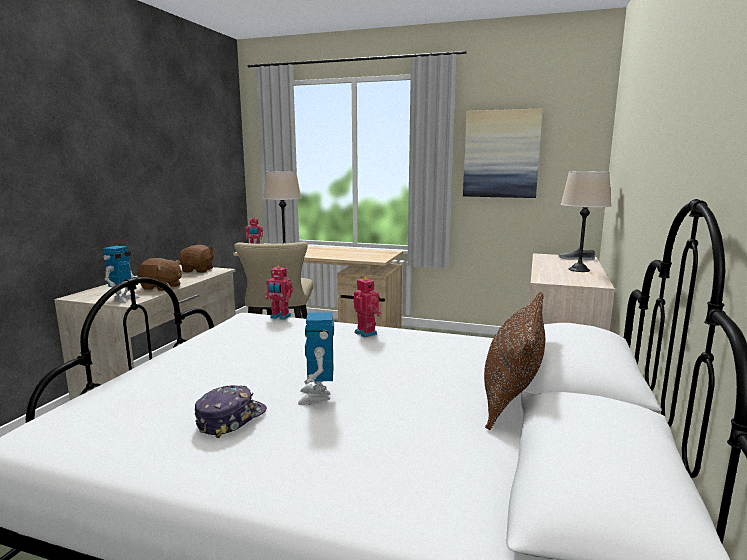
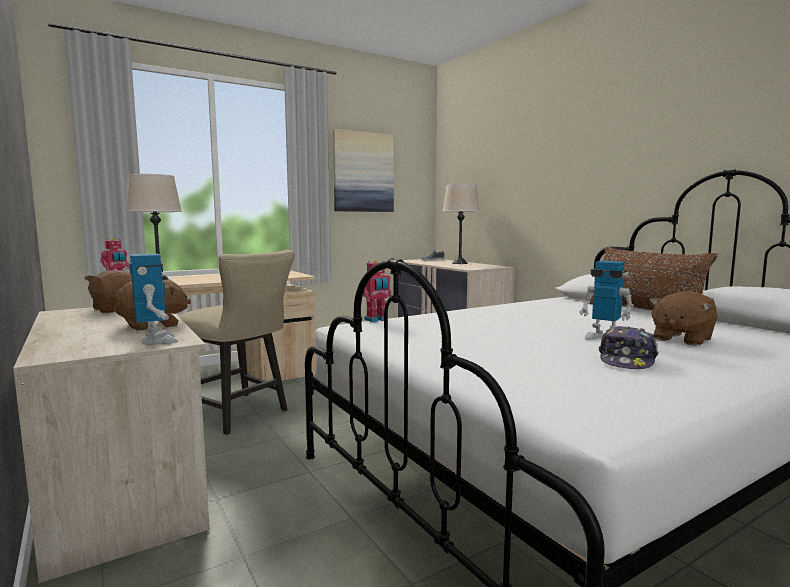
camera: 50 degrees left, 5 degrees down
(231, 419) = (627, 360): cap -> cap turned 135 degrees counterclockwise
(367, 333) = (477, 312): toy robot -> none
(367, 431) = (681, 339): none -> brown plush toy

